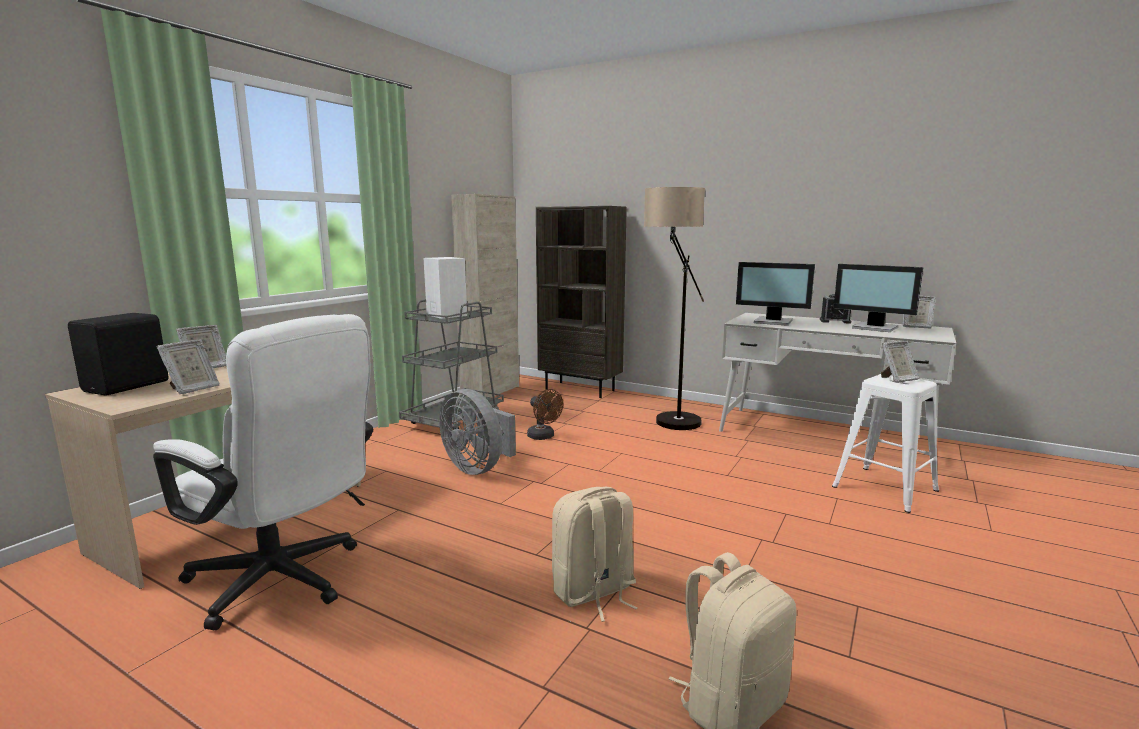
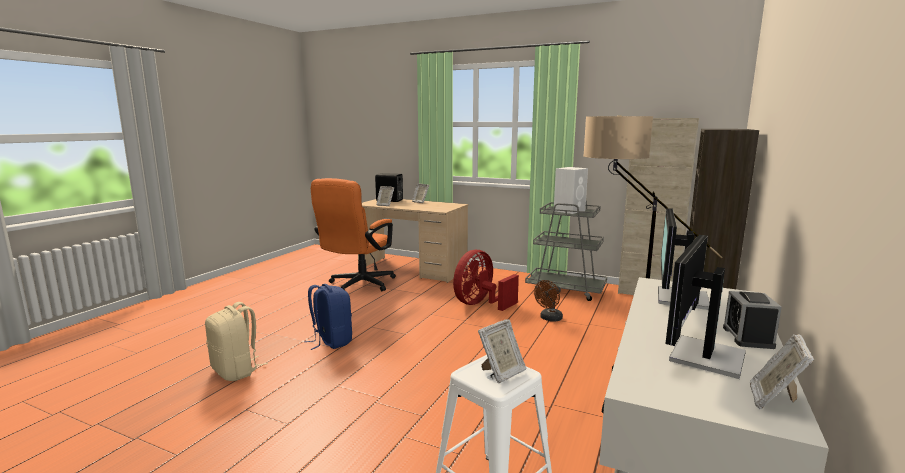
camera: 85 degrees right, 0 degrees up
(284, 582) = (358, 285): white office chair -> orange office chair
(478, 468) = (480, 304): grey fan -> red fan
(594, 593) = (331, 341): beige backpack -> blue backpack
(898, 379) = (501, 373): picture frame -> picture frame turned 105 degrees counterclockwise

